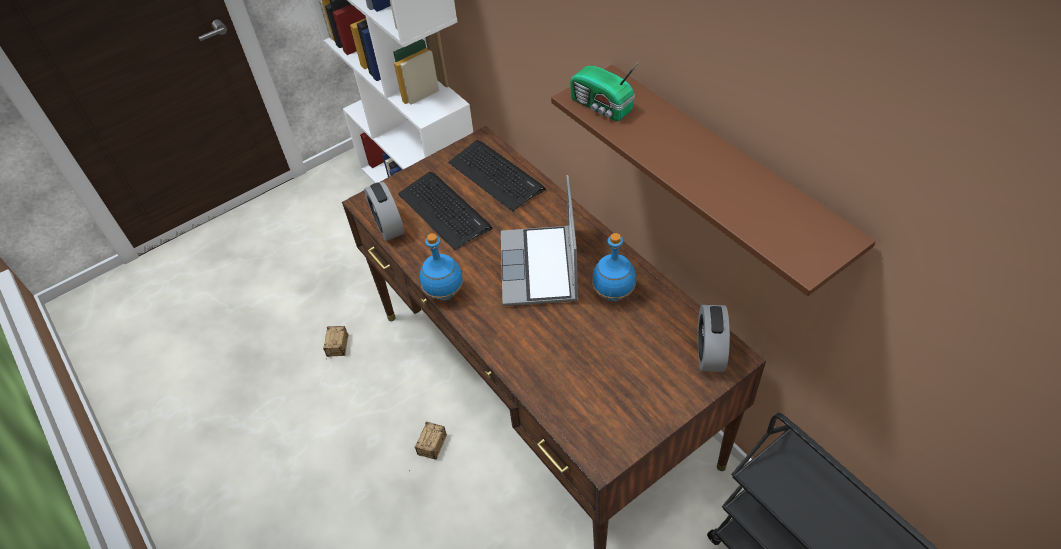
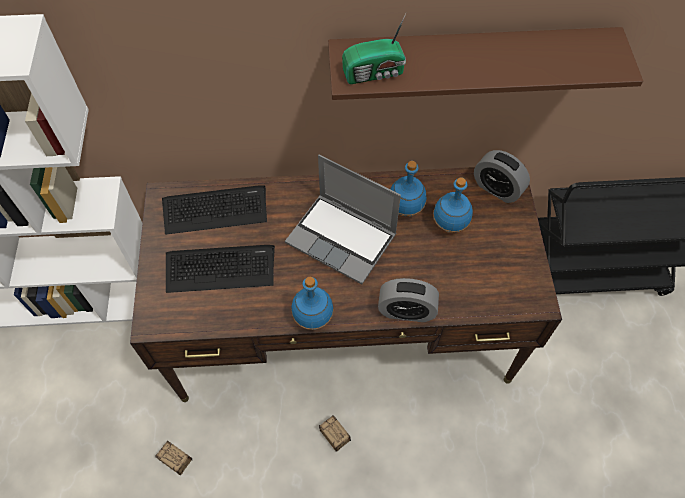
camera: 60 degrees left, 10 degrees up
(388, 226) = (198, 320): alarm clock -> alarm clock (406, 311)
(627, 336) = (449, 225): none -> blue bottle

